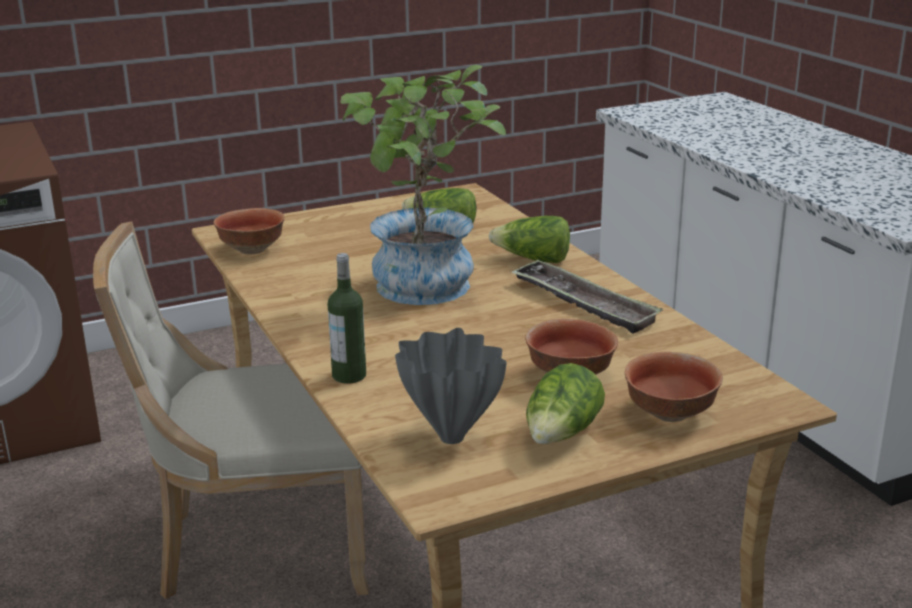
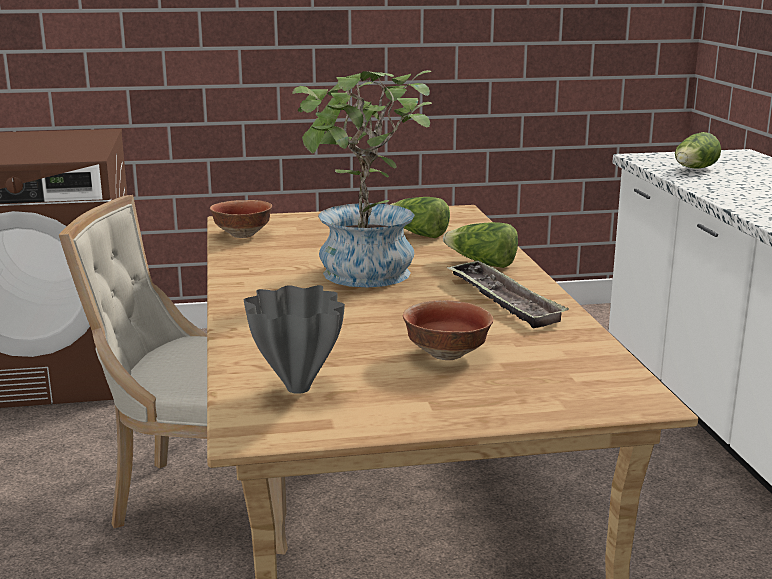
camera: 15 degrees right, 5 degrees down
(349, 376) = (247, 331): bottle -> none
(562, 435) = (402, 399): lettuce -> lettuce (694, 169)
(671, 414) = (522, 396): bowl -> none

